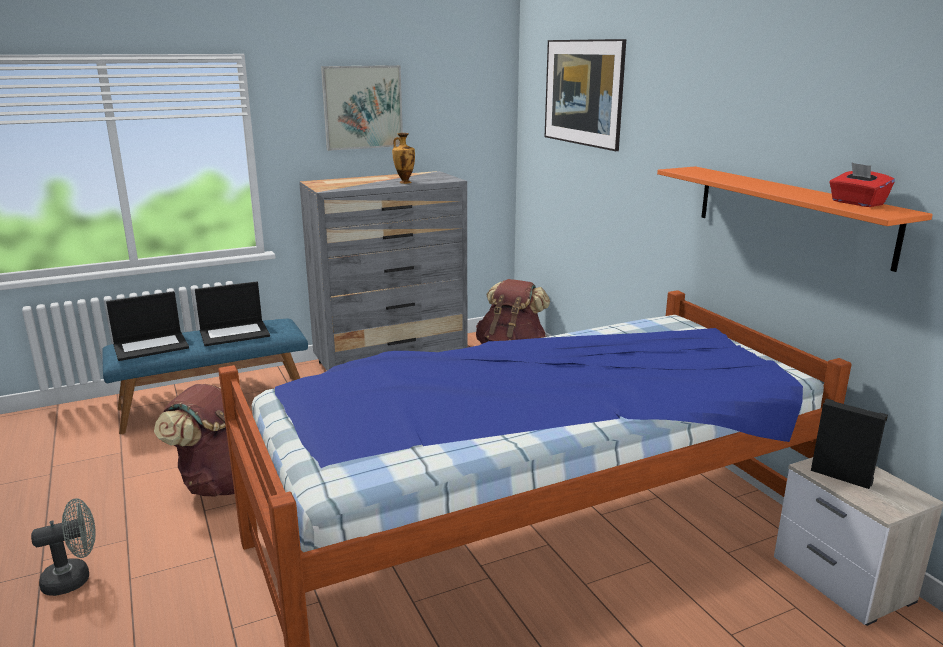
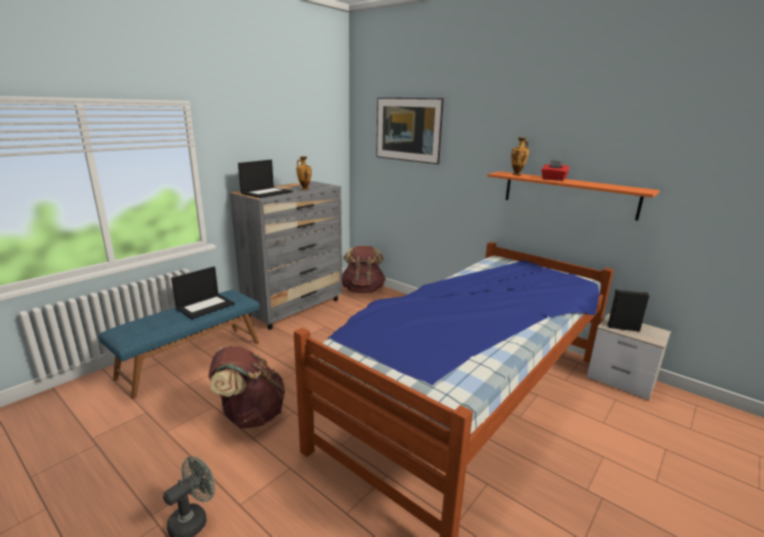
camera: 25 degrees left, 0 degrees up
(151, 346) = (147, 326): laptop -> laptop (267, 193)
(362, 107) = (266, 139): picture -> none
(709, 173) = (517, 174): none -> vase
(857, 203) = (620, 186): red tissue box -> red tissue box (553, 179)

